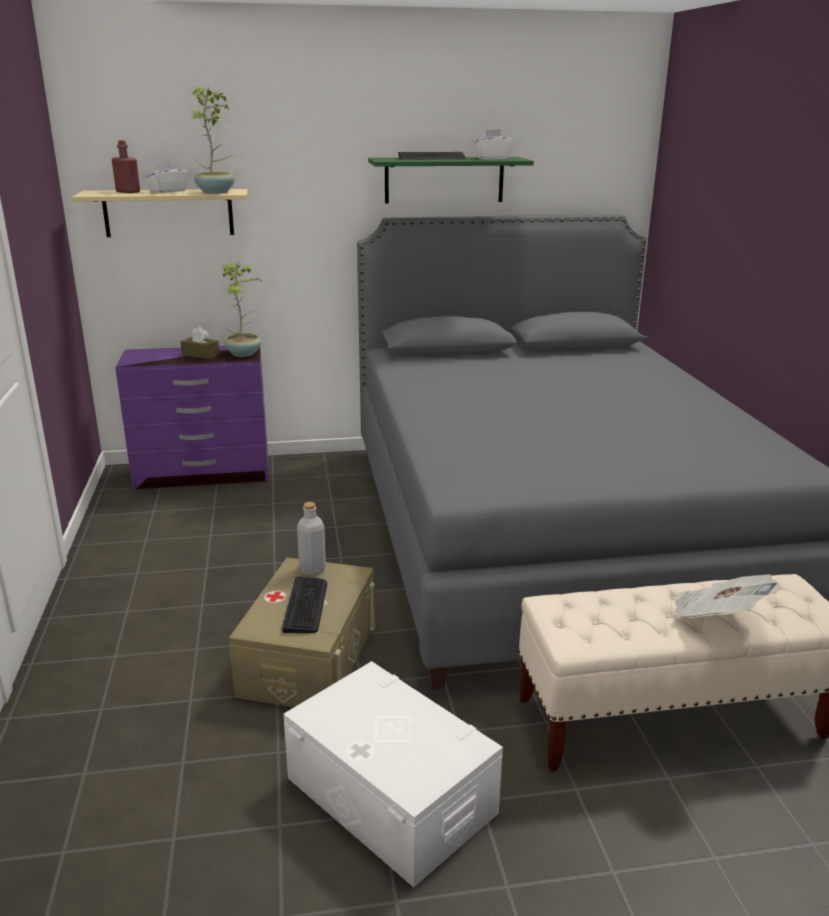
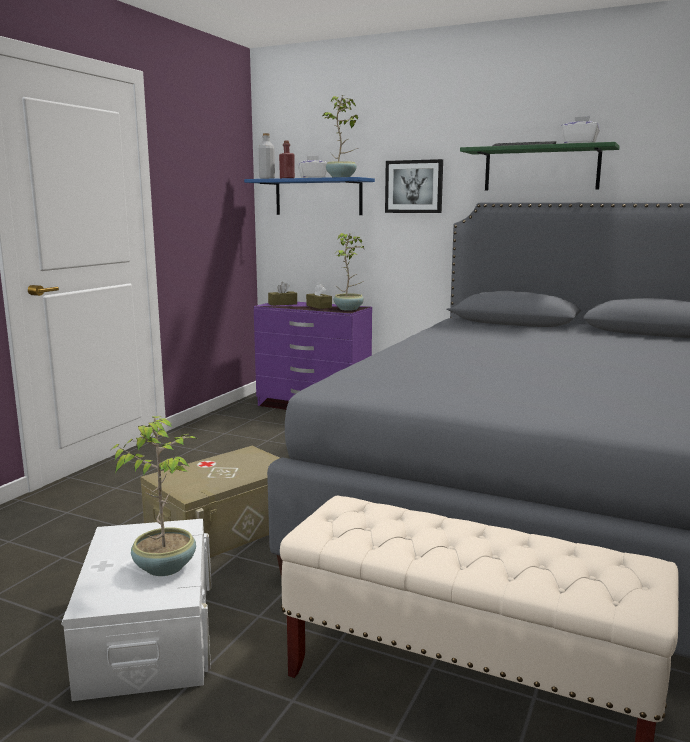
camera: 35 degrees right, 10 degrees down
(146, 357) = (282, 304): none -> brown tissue box
(168, 213) = (318, 197): beige shelf -> blue shelf
(300, 199) = (414, 186): none -> picture
(306, 605) = (216, 474): keyboard -> none
(312, 570) = (256, 456): grey bottle -> grey bottle (267, 179)
(418, 724) = (165, 566): none -> potted plant
(717, 618) = (492, 561): newspaper -> none

